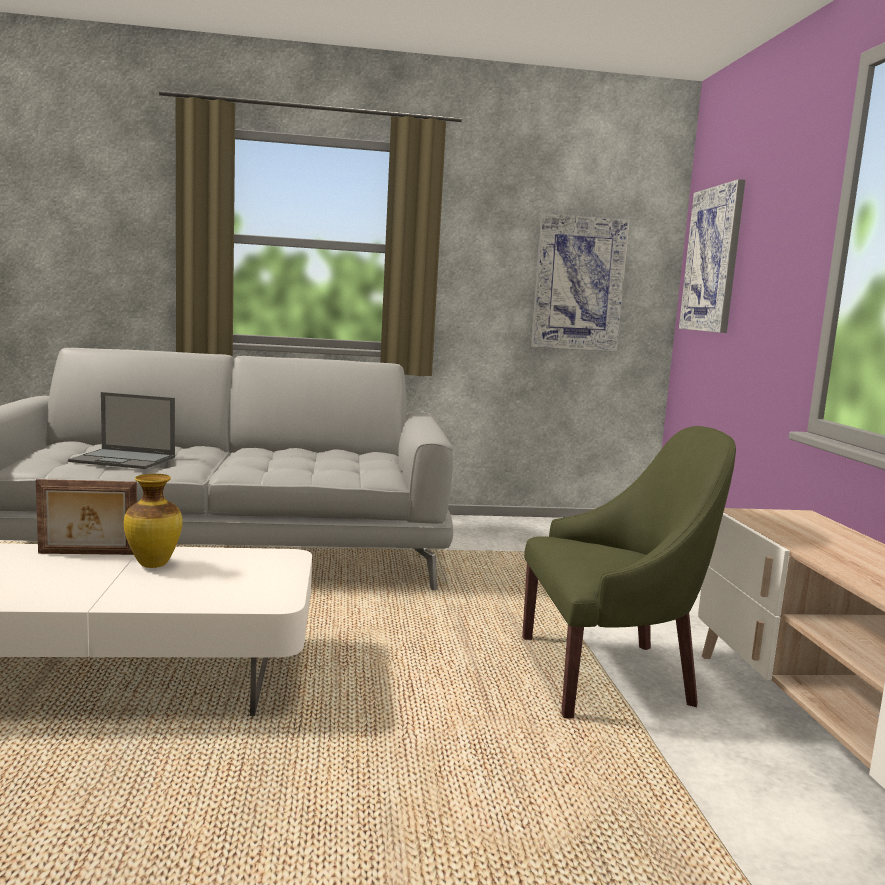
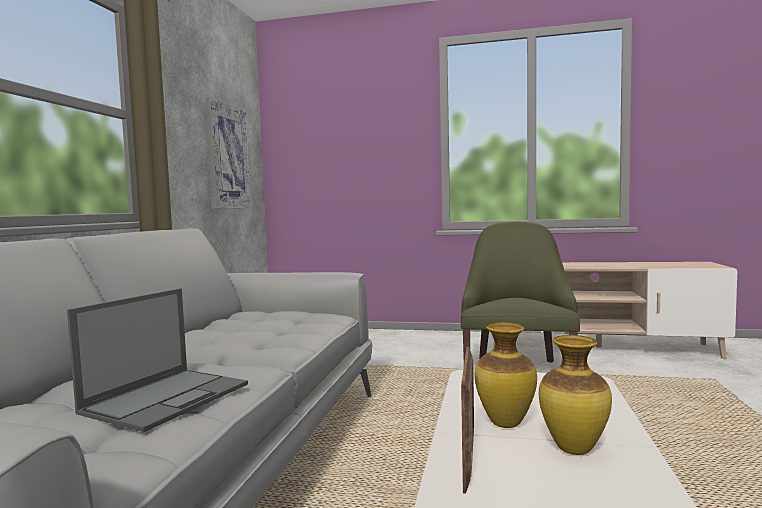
camera: 70 degrees left, 5 degrees down
(92, 583) = (573, 450): none -> vase
(713, 260) = (310, 141): picture -> none

